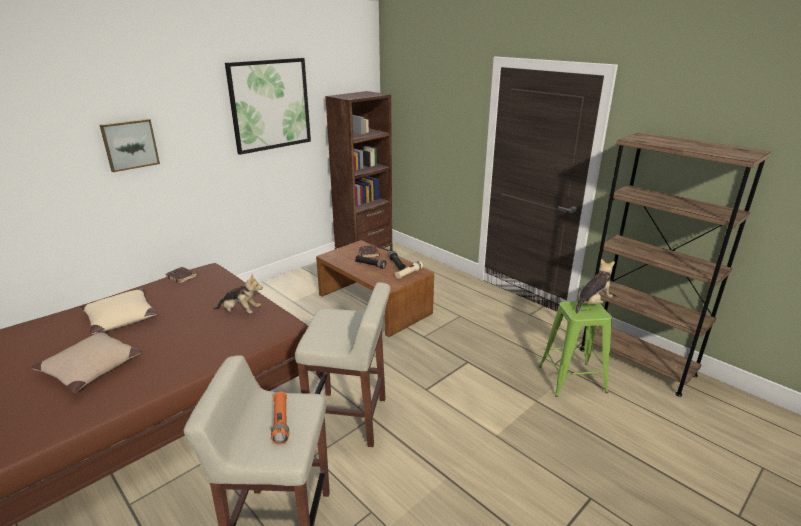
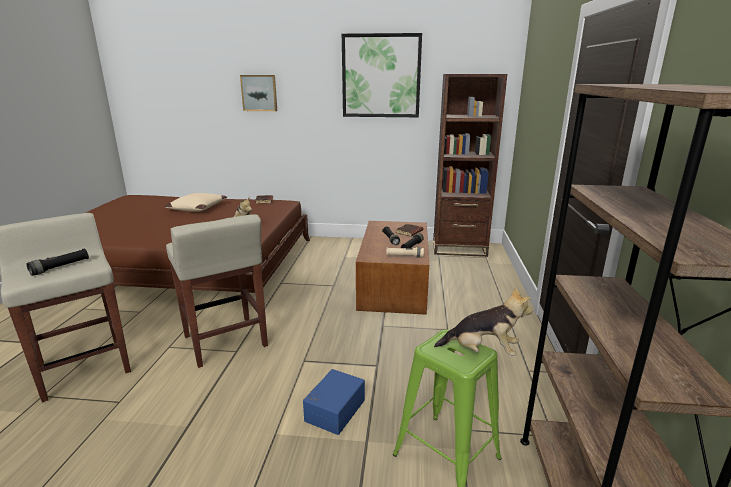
camera: 50 degrees right, 5 degrees down
(92, 368) = (136, 222): beige pillow -> none
(281, 423) = (60, 267): orange flashlight -> black flashlight
(495, 400) = (333, 409): none -> blue storage box

